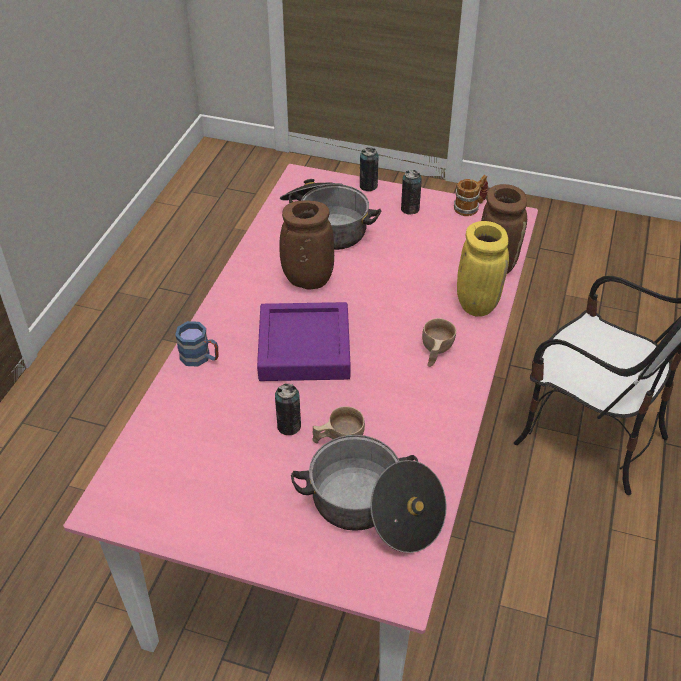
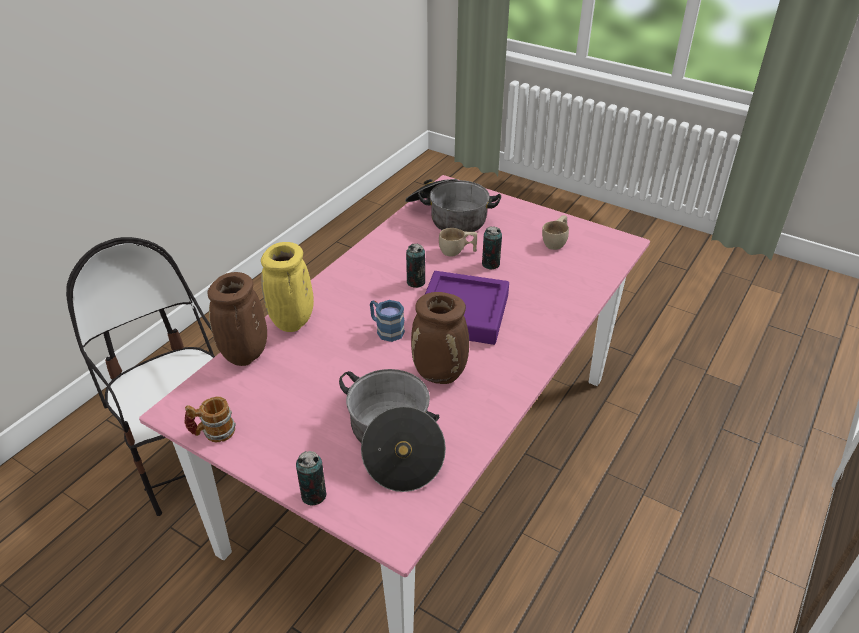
camera: 165 degrees left, 5 degrees down
(200, 358) = (555, 321): blue mug -> blue mug (386, 329)
(410, 209) = (284, 445): can -> can (416, 282)
(435, 352) = (355, 292): beige cup -> beige cup (556, 242)

